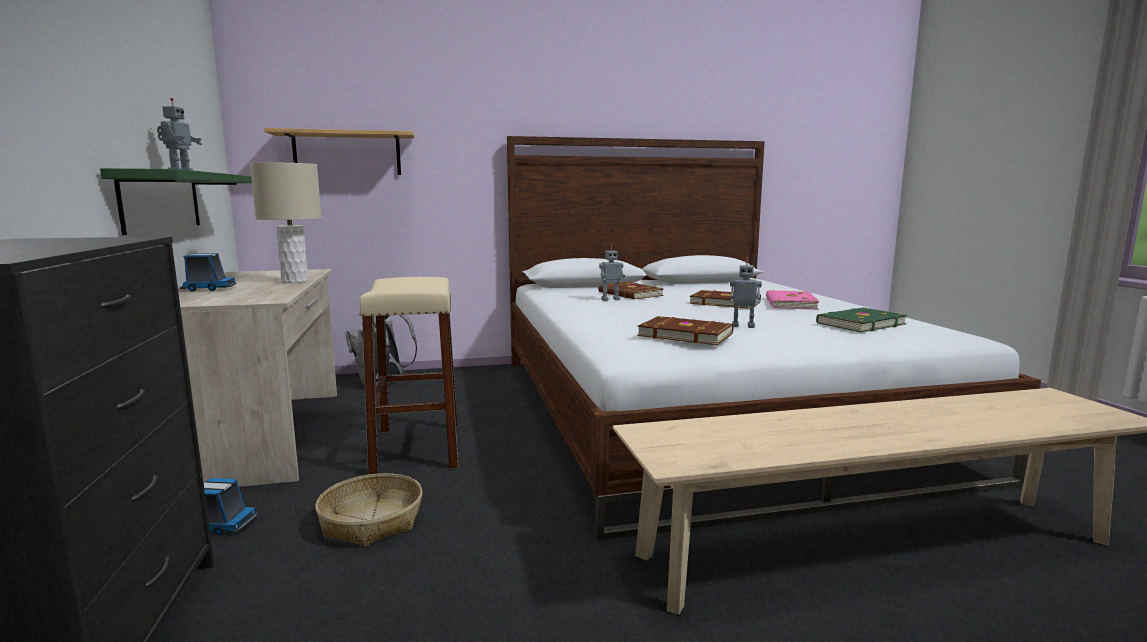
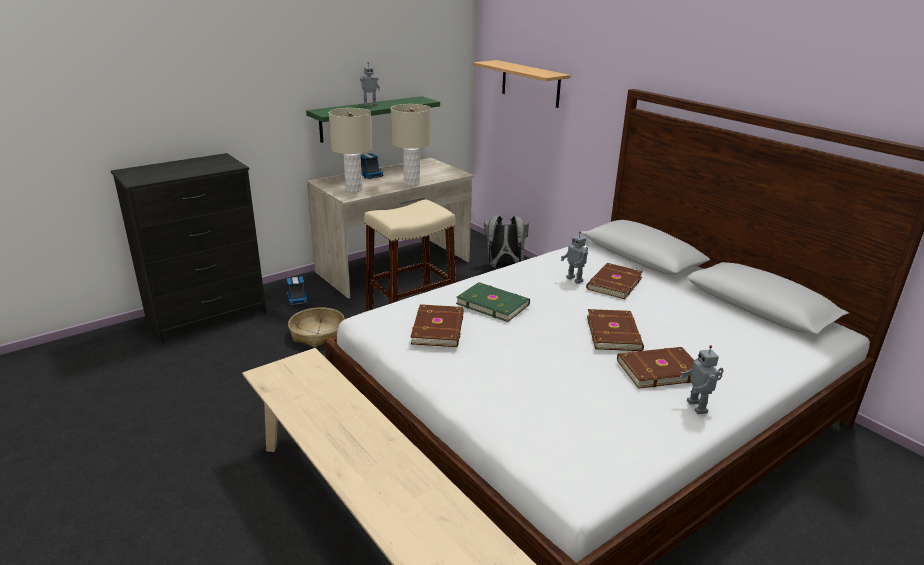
camera: 65 degrees right, 15 degrees up
(245, 296) = (353, 189): none -> beige table lamp
(743, 326) = (512, 351): toy robot -> toy robot (698, 407)
(789, 303) = (658, 369): pink book -> brown book
(859, 323) = (583, 414): green book -> green book (493, 304)

